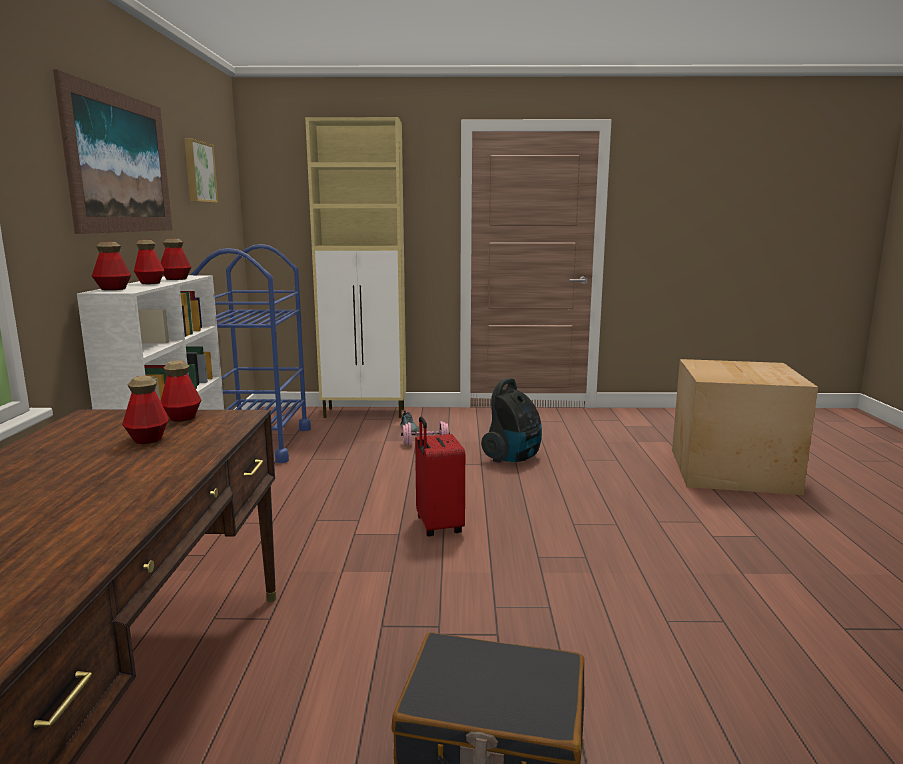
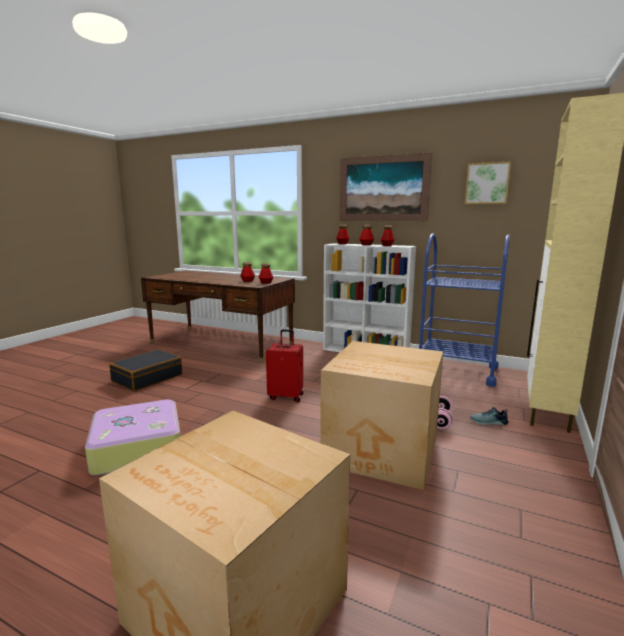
camera: 115 degrees right, 0 degrees up
(513, 458) = (383, 451): vacuum cleaner -> cardboard box
(697, 581) = (137, 447): none -> suitcase

